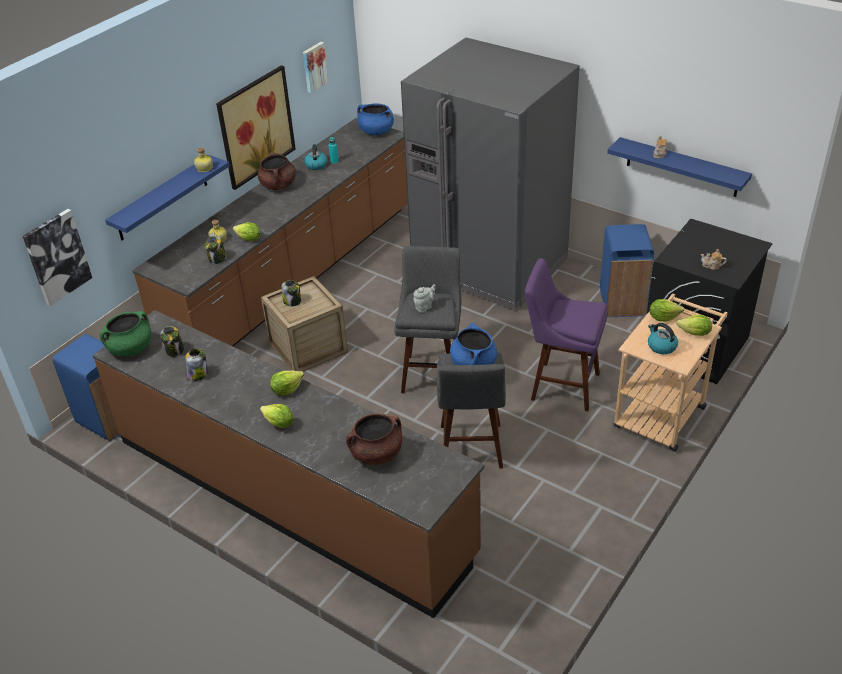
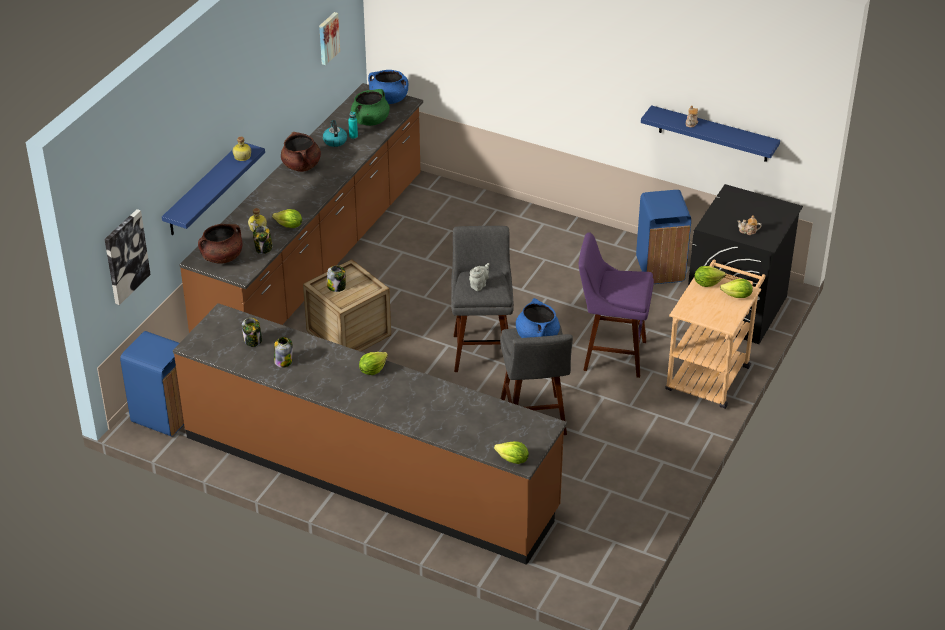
camera: 10 degrees left, 0 degrees up
(130, 348) = (208, 341): green cooking pot -> green cooking pot (370, 121)
(256, 126) = (278, 107): picture -> none
(279, 424) = (374, 400): lettuce -> lettuce (512, 460)
(376, 454) = (470, 420): brown cooking pot -> brown cooking pot (222, 257)
(490, 266) = (519, 238): grey fridge -> none
(661, 346) = (708, 310): kettle -> none

